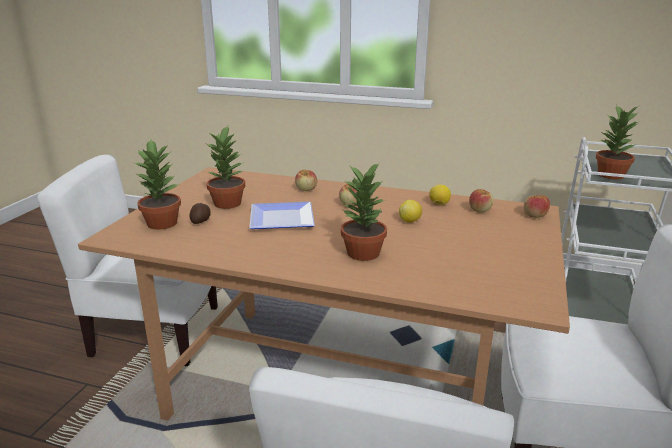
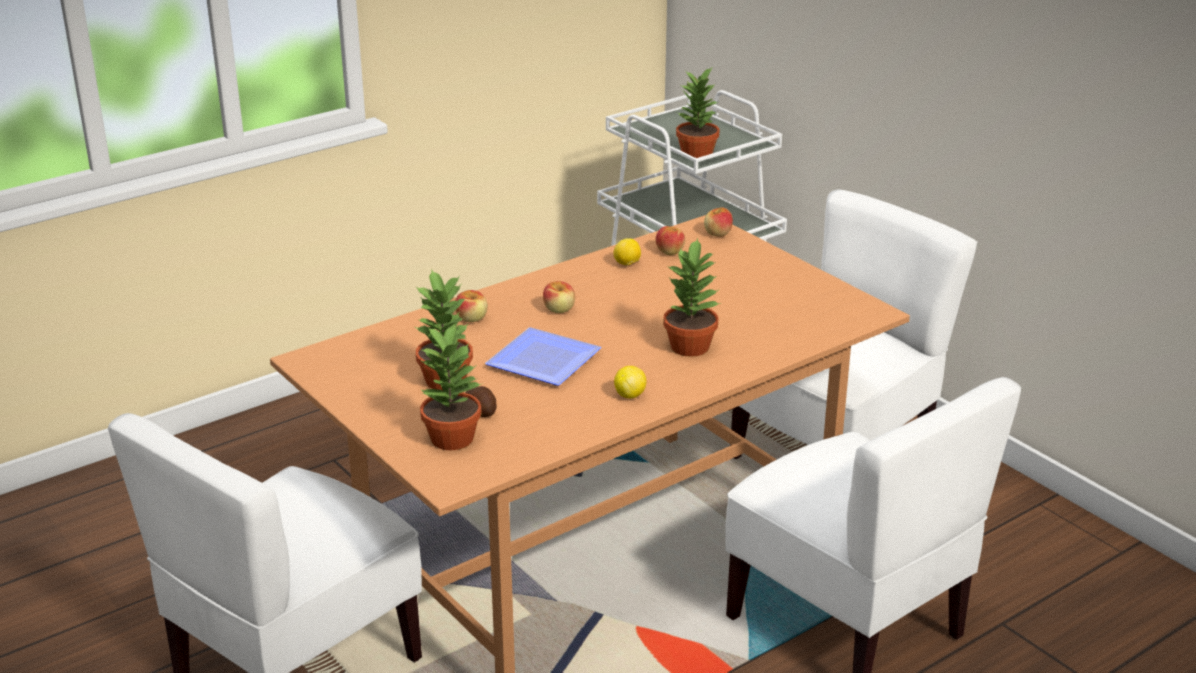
camera: 55 degrees left, 5 degrees up
(410, 221) = (648, 296): lemon -> lemon (630, 395)

